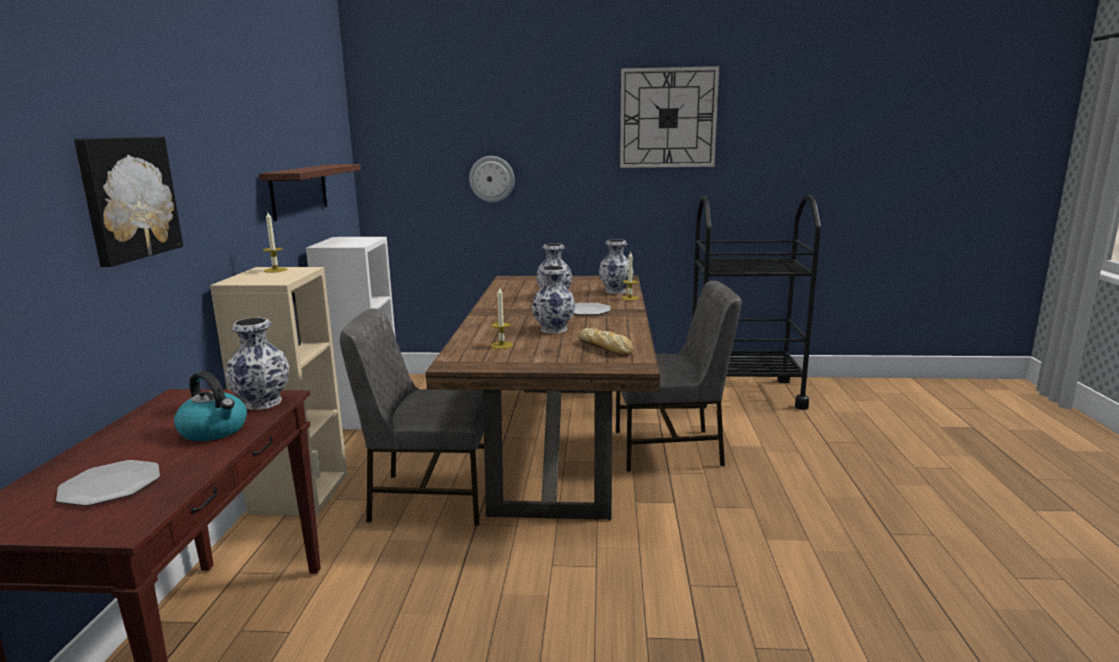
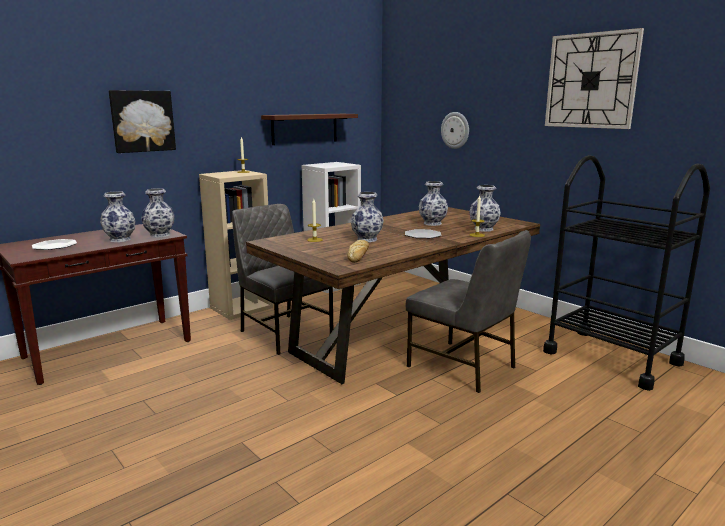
camera: 45 degrees right, 0 degrees up
(214, 430) = (120, 239): kettle -> vase

